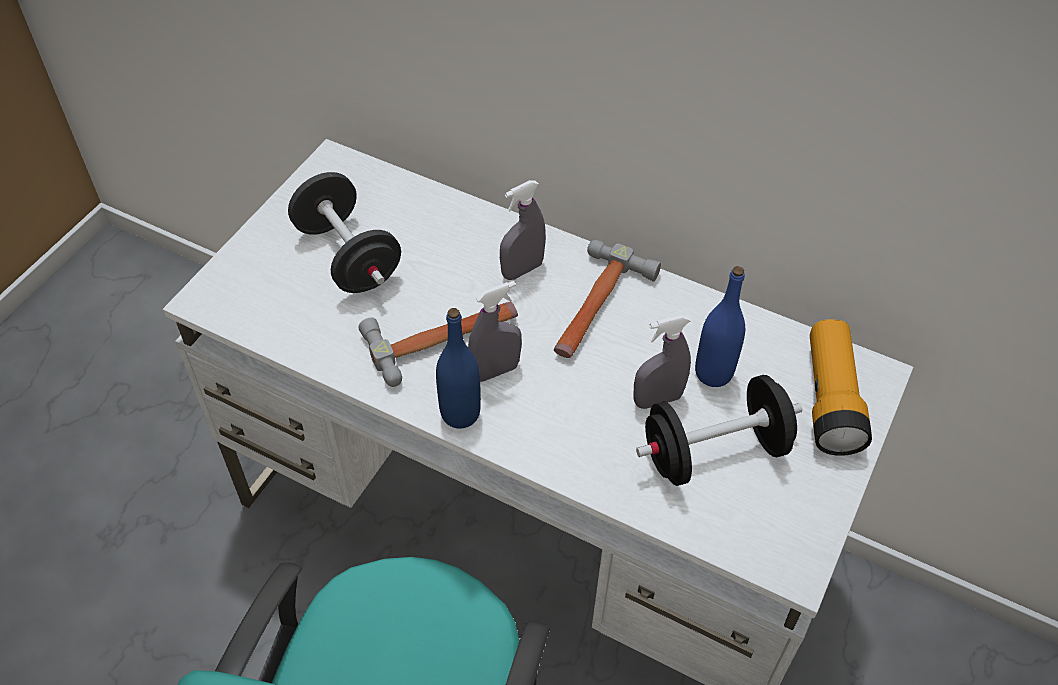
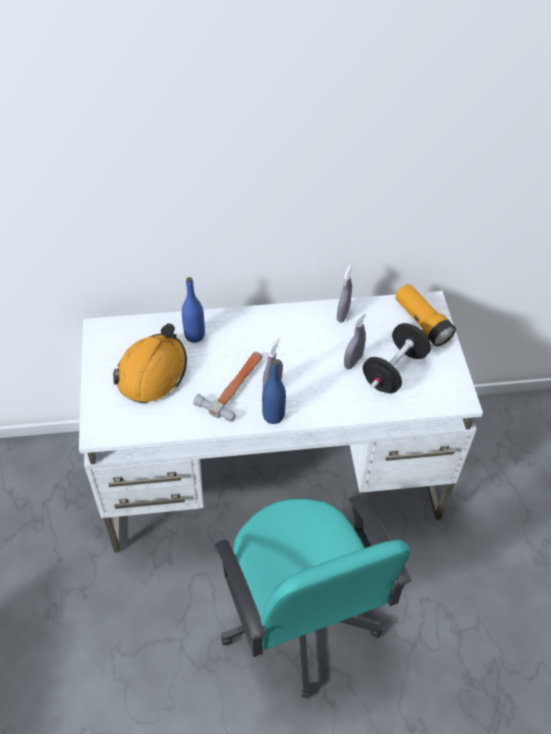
camera: 35 degrees left, 0 degrees up
(348, 257) = (152, 372): black dumbbell -> orange hard hat
(522, 270) = (243, 334): grey spray bottle -> grey spray bottle (343, 314)
(595, 308) = (292, 335): hammer -> none
(713, 373) = (366, 337): blue bottle -> blue bottle (194, 335)

